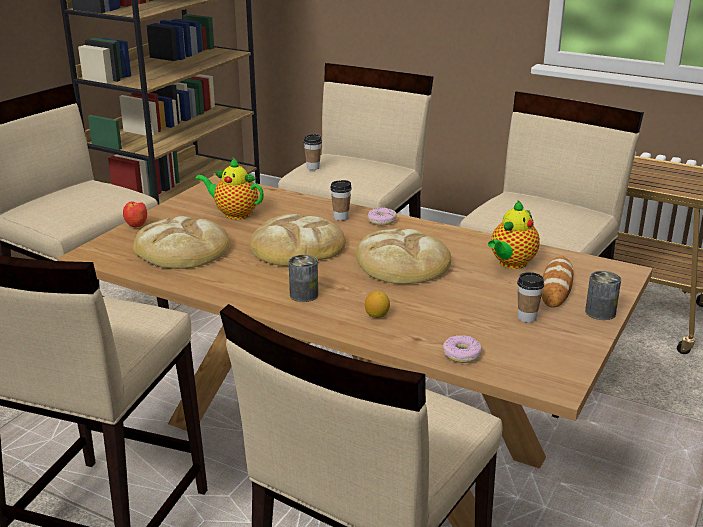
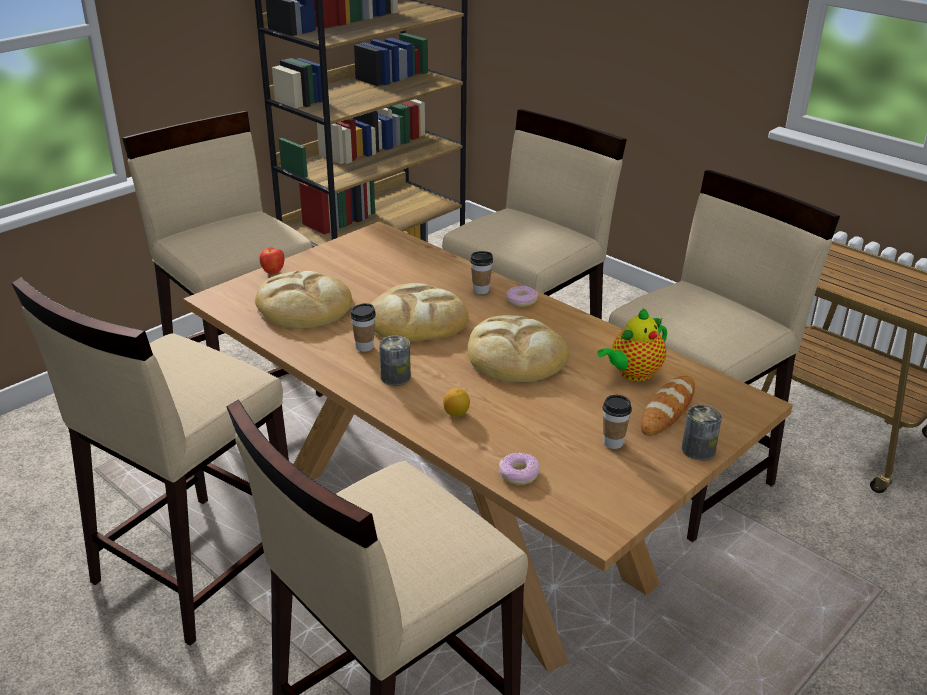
camera: 15 degrees right, 5 degrees up
(234, 214) = (374, 271): teapot -> none
(313, 167) = (484, 225): cup -> cup (364, 347)

